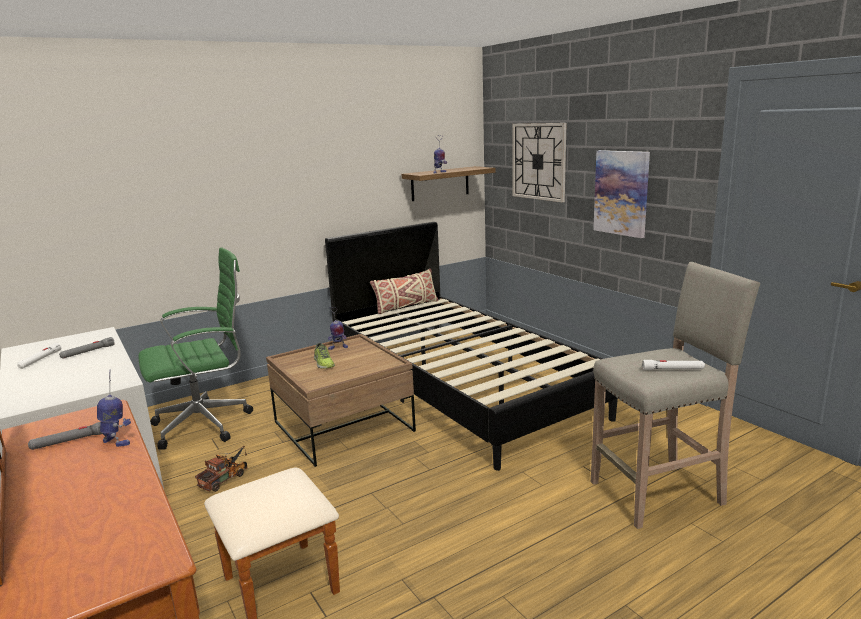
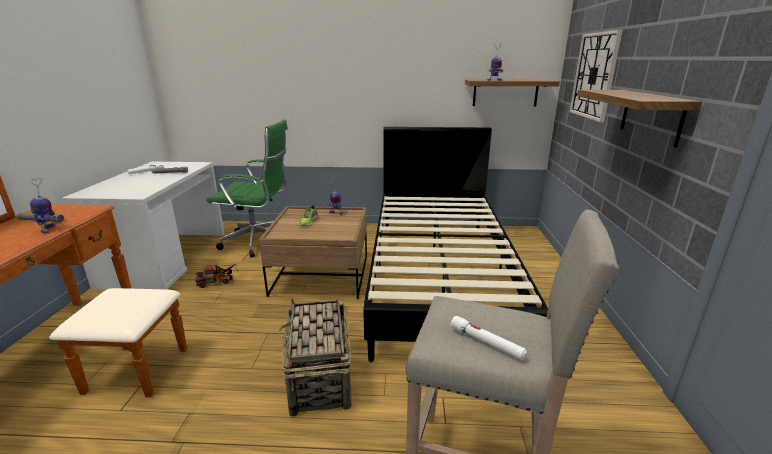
camera: 35 degrees right, 5 degrees up
(406, 306) = (445, 197): beige pillow -> none
(476, 499) = (319, 378): none -> basket
(621, 193) = (651, 116): picture -> shelf

